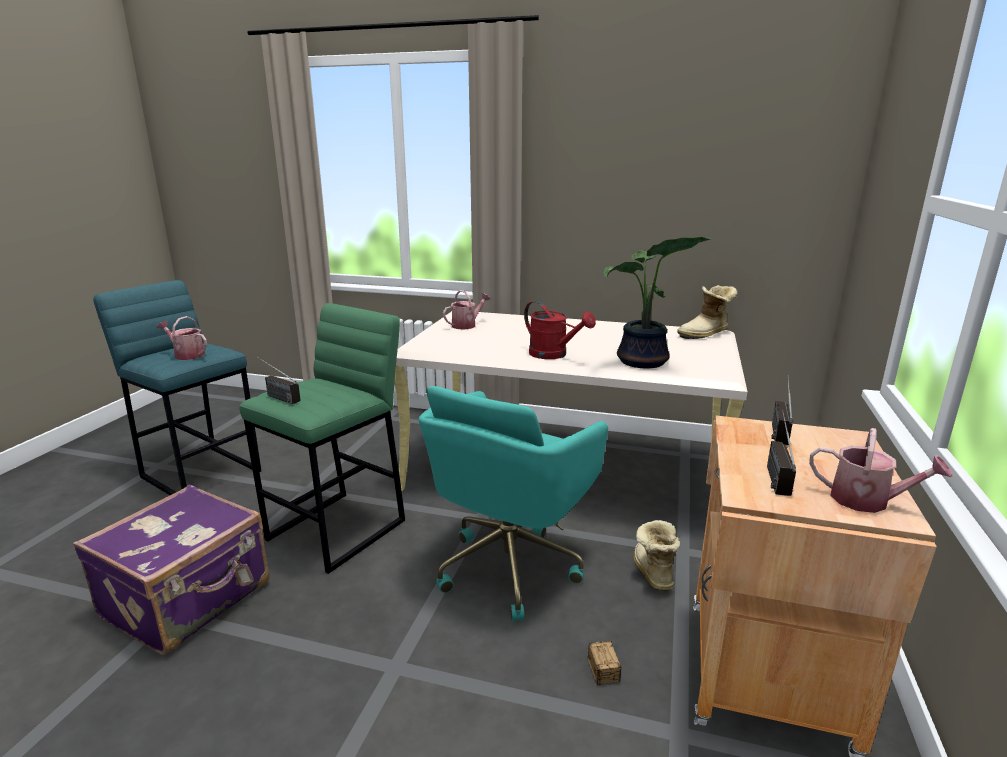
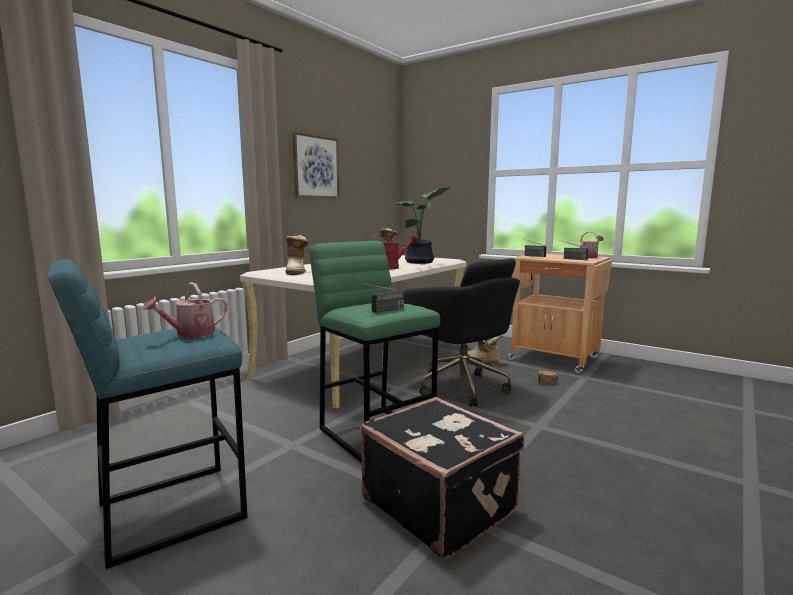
camera: 70 degrees left, 10 degrees down
(189, 600) = (440, 504): purple suitcase -> black suitcase
(466, 325) = (297, 272): watering can -> boot
(512, 566) = (459, 387): turquoise office chair -> black office chair
(613, 177) = (316, 167): none -> picture

